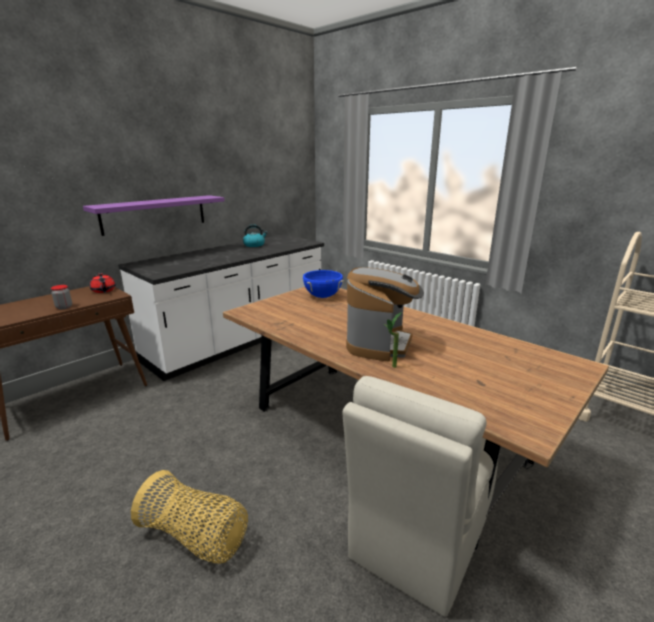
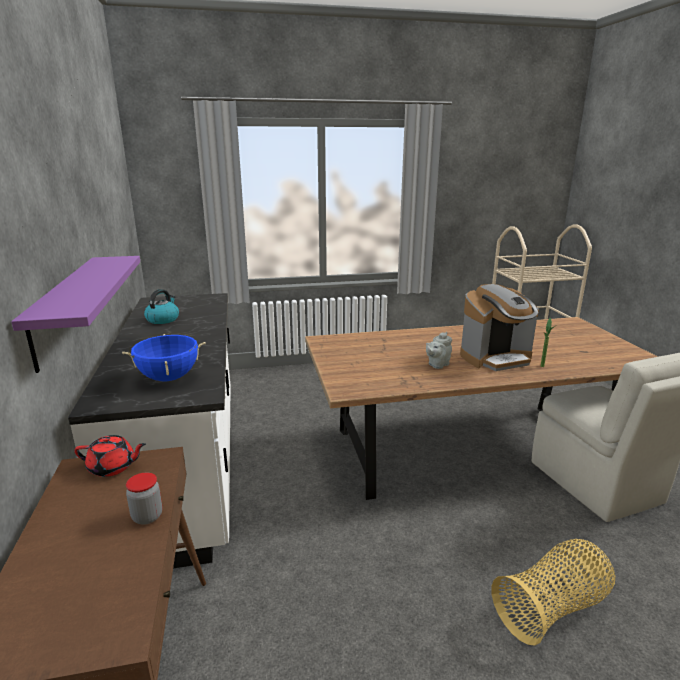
camera: 55 degrees left, 0 degrees up
(323, 296) = (354, 346): blue cooking pot -> blue cooking pot (169, 378)
(328, 326) = (437, 365): none -> grey teapot
(380, 344) = (496, 358): coffee machine -> coffee machine turned 105 degrees clockwise

